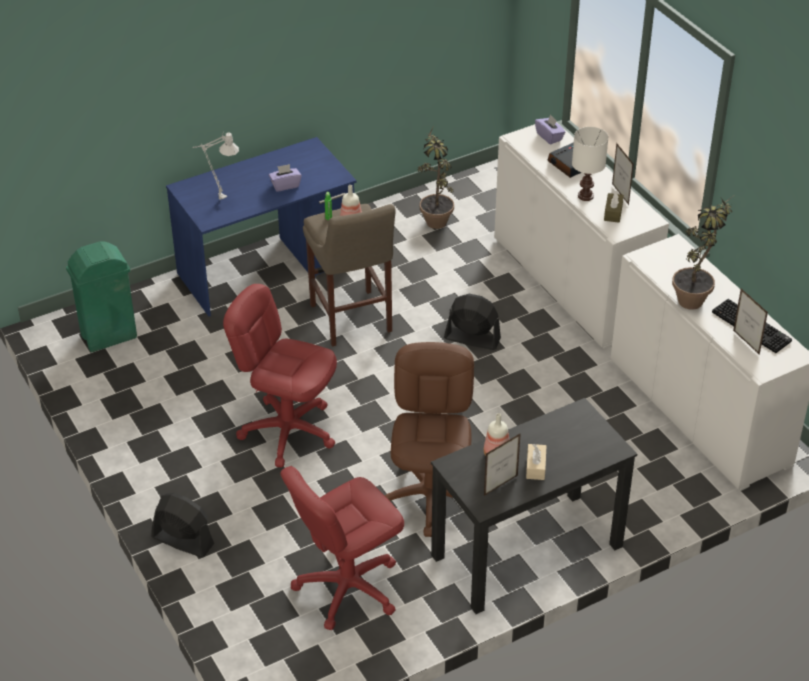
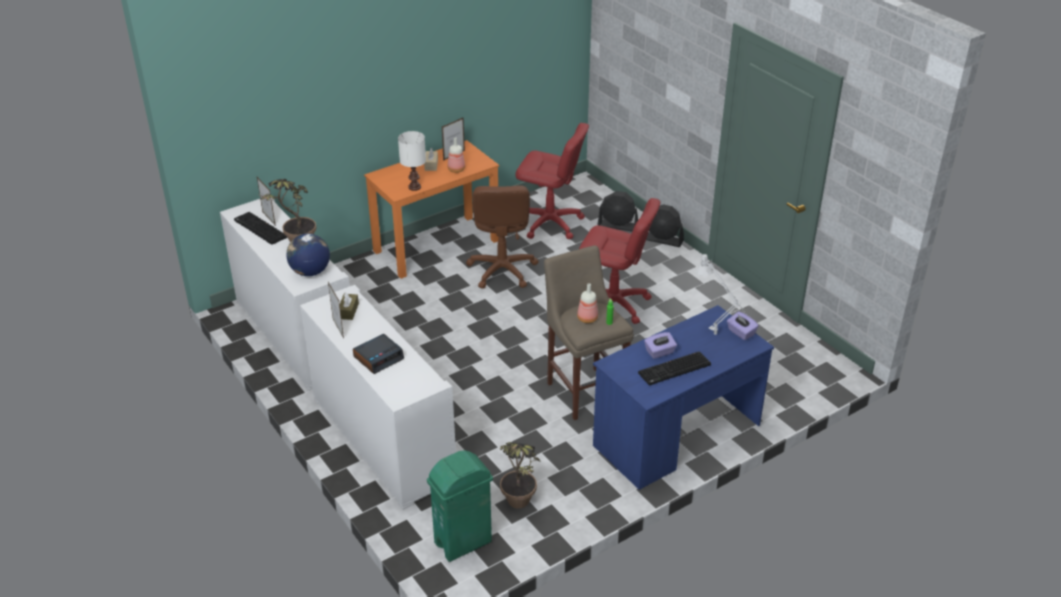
camera: 175 degrees right, 5 degrees down
(108, 336) = (789, 365): green trash can -> green trash can (463, 542)
(277, 168) = (674, 370): none -> keyboard
(347, 587) = (550, 223): red office chair -> red office chair turned 60 degrees clockwise
(472, 338) = (477, 381): black fan -> black fan (618, 226)
(526, 551) = (437, 245): black desk -> orange desk
(549, 137) = (399, 387): purple tissue box -> purple tissue box (741, 333)
(585, 195) = (371, 326): white table lamp -> white table lamp (415, 187)
(668, 262) = (310, 272): none -> globe

